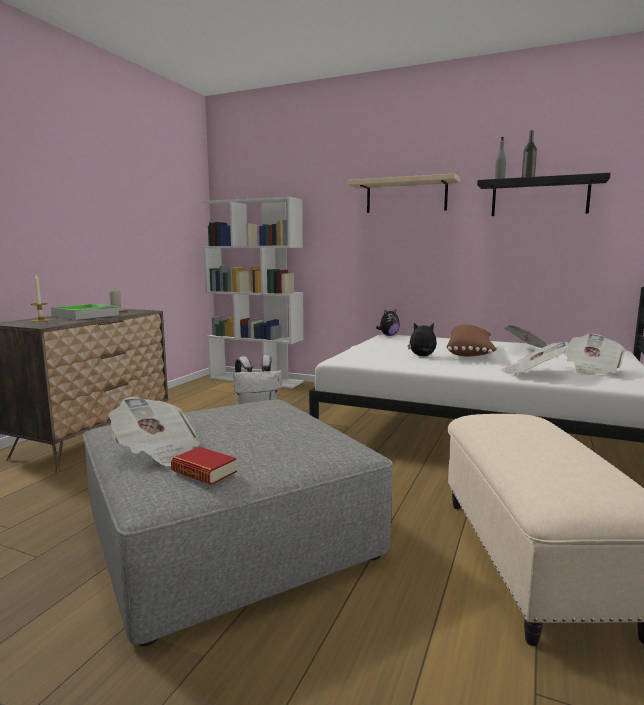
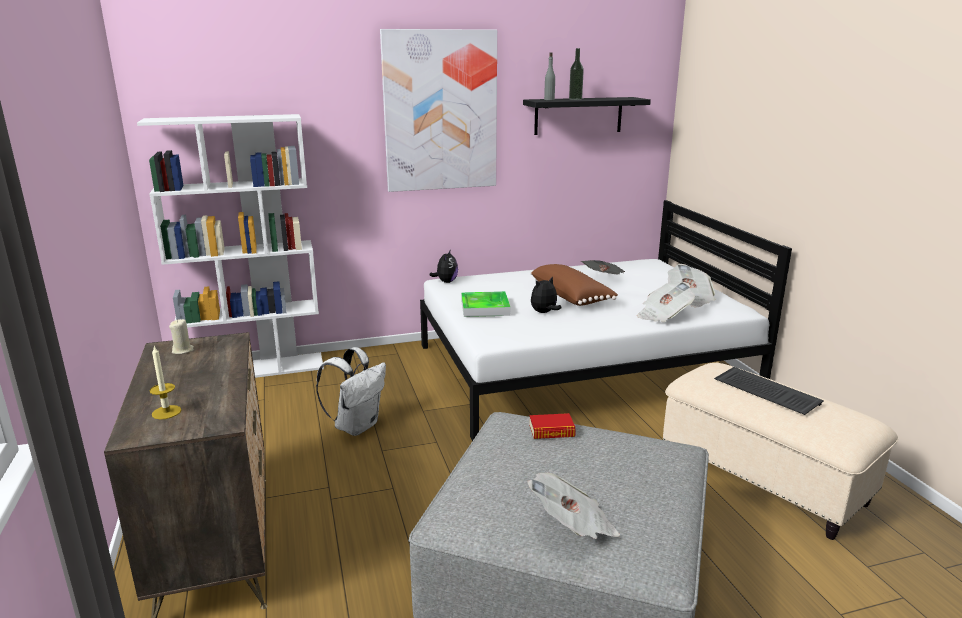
camera: 40 degrees left, 10 degrees up
(85, 315) = (186, 378): tray -> tray (485, 308)
(204, 472) = (650, 526): book -> book (551, 431)
(406, 196) = (440, 111): beige shelf -> picture
(529, 438) = (764, 392): none -> keyboard

